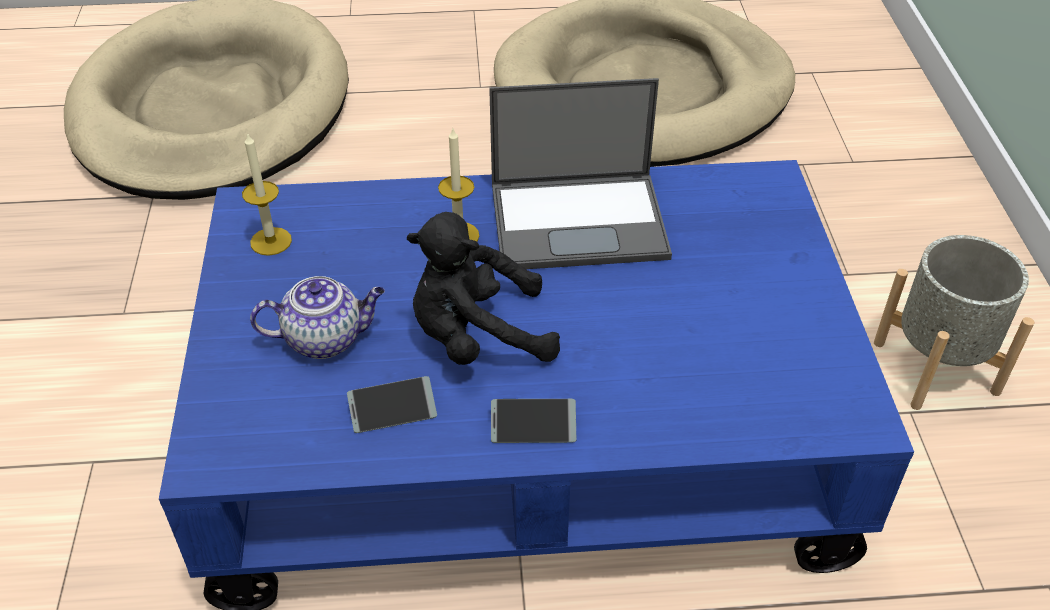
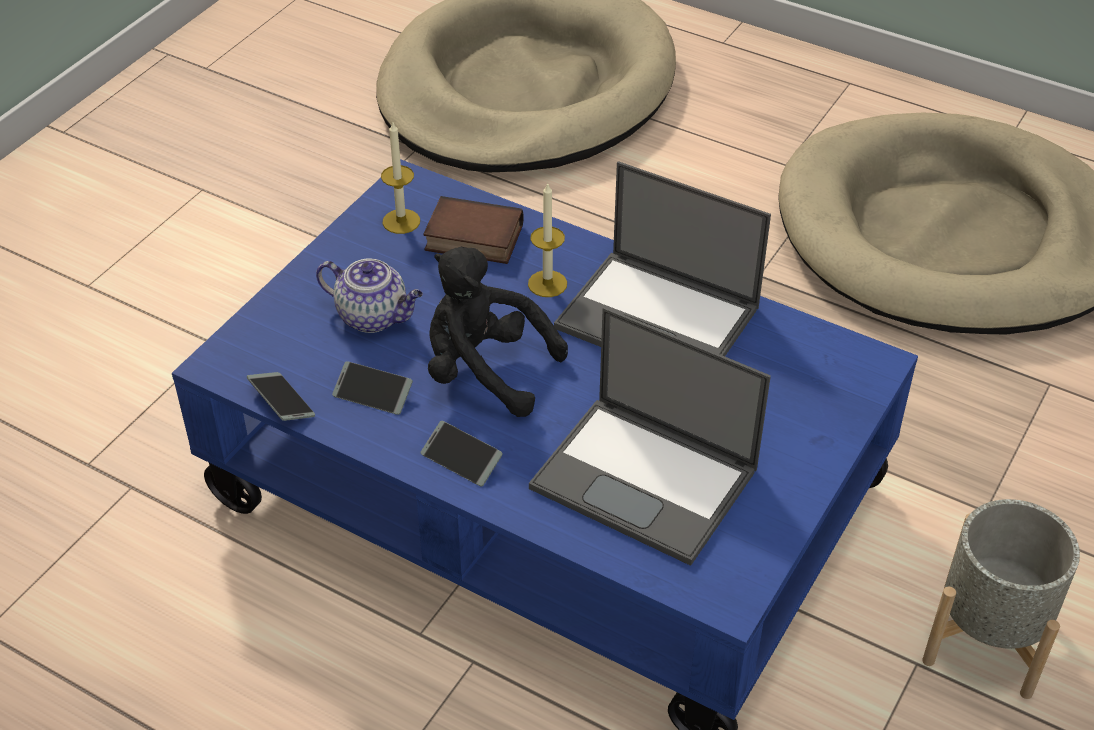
camera: 35 degrees right, 0 degrees up
(307, 466) = (281, 402): none -> phone
(353, 228) = (472, 239): none -> book
(704, 358) = (647, 479): none -> laptop

